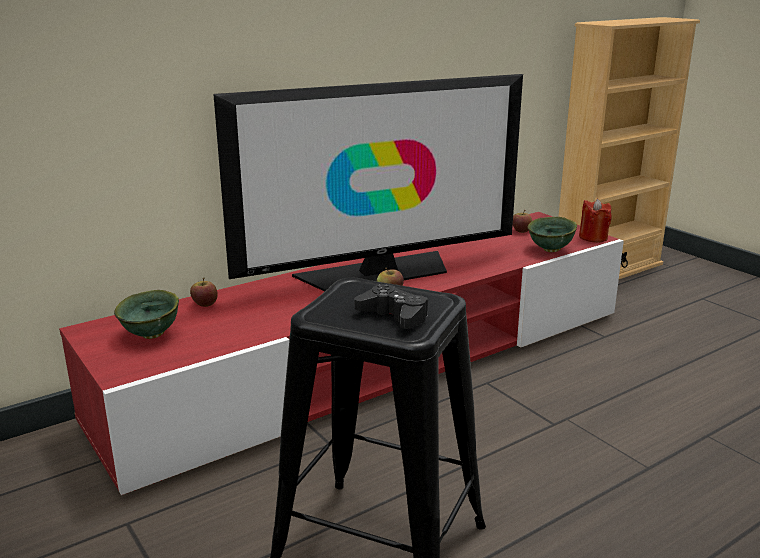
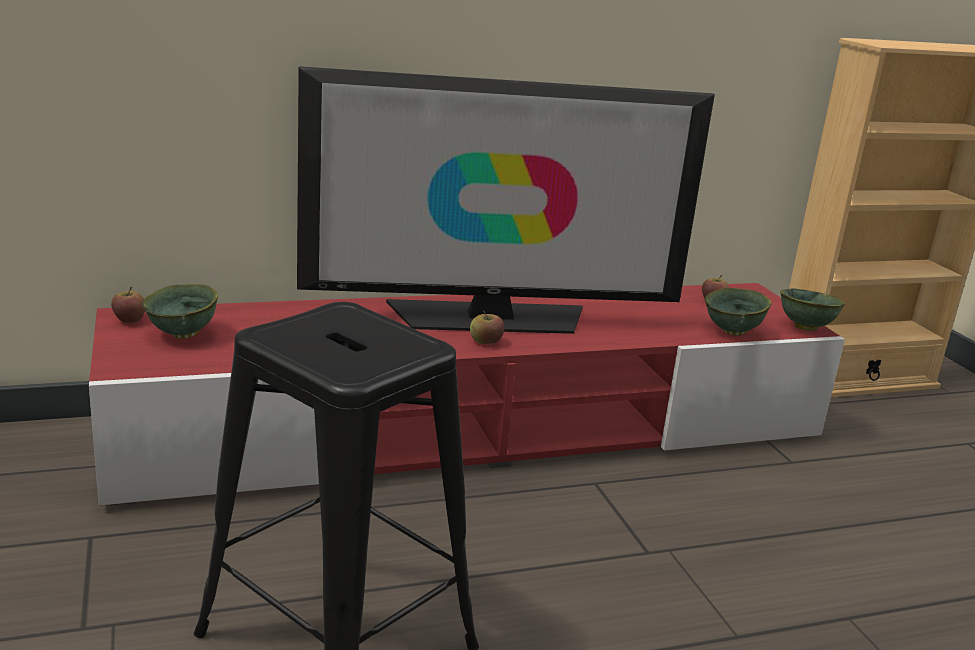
camera: 15 degrees right, 0 degrees up
(204, 304) = (265, 313): apple -> apple (129, 320)
(394, 315) = (350, 352): black game controller -> none
(593, 237) = (804, 328): red candle -> green bowl

